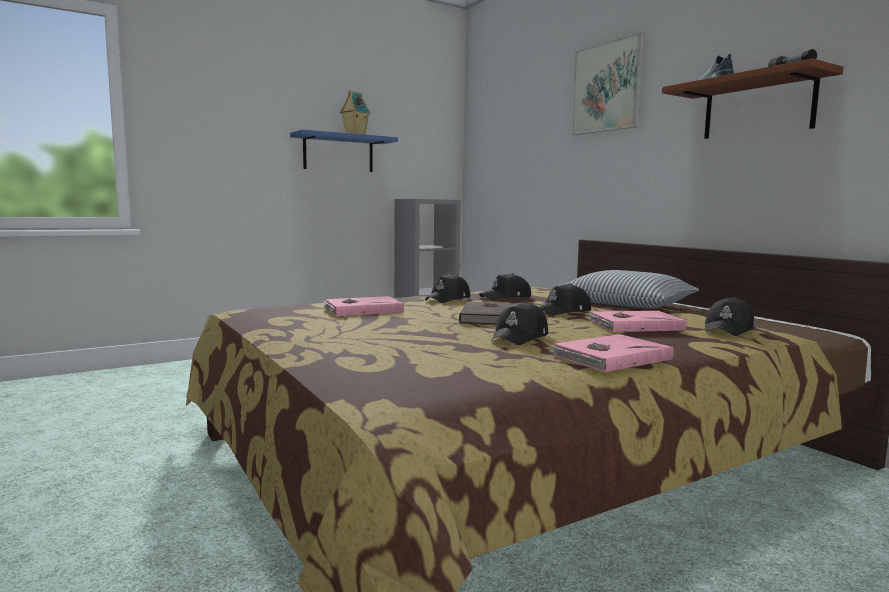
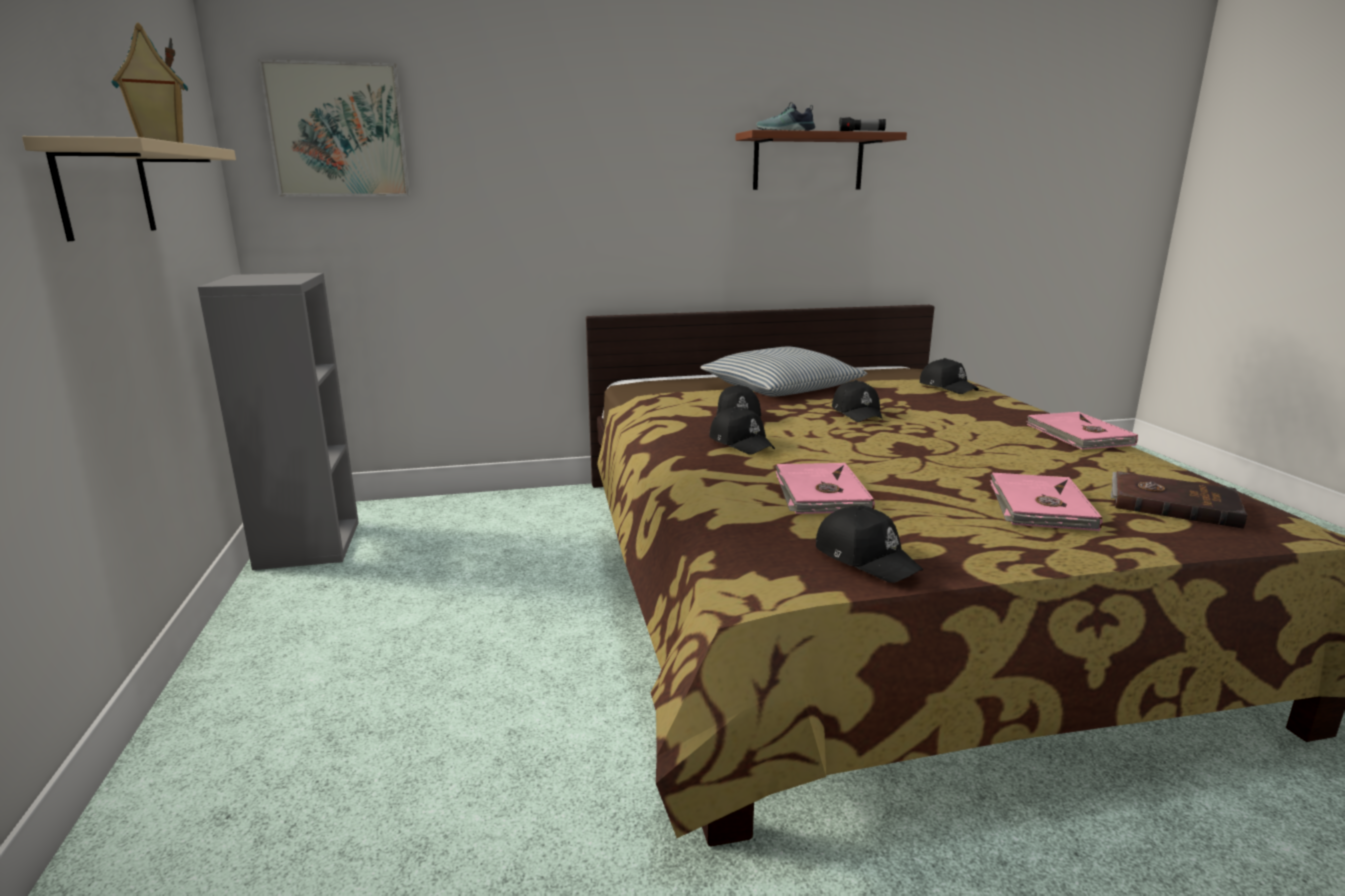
camera: 70 degrees left, 10 degrees up
(338, 153) = (105, 190): blue shelf -> beige shelf
(490, 317) = (890, 442): brown book -> brown book (1172, 503)
(520, 337) = (1007, 447): black cap -> black cap (866, 558)
(607, 87) = (603, 102): picture -> picture (338, 131)
(634, 325) = (934, 405): pink book -> pink book (1039, 506)

